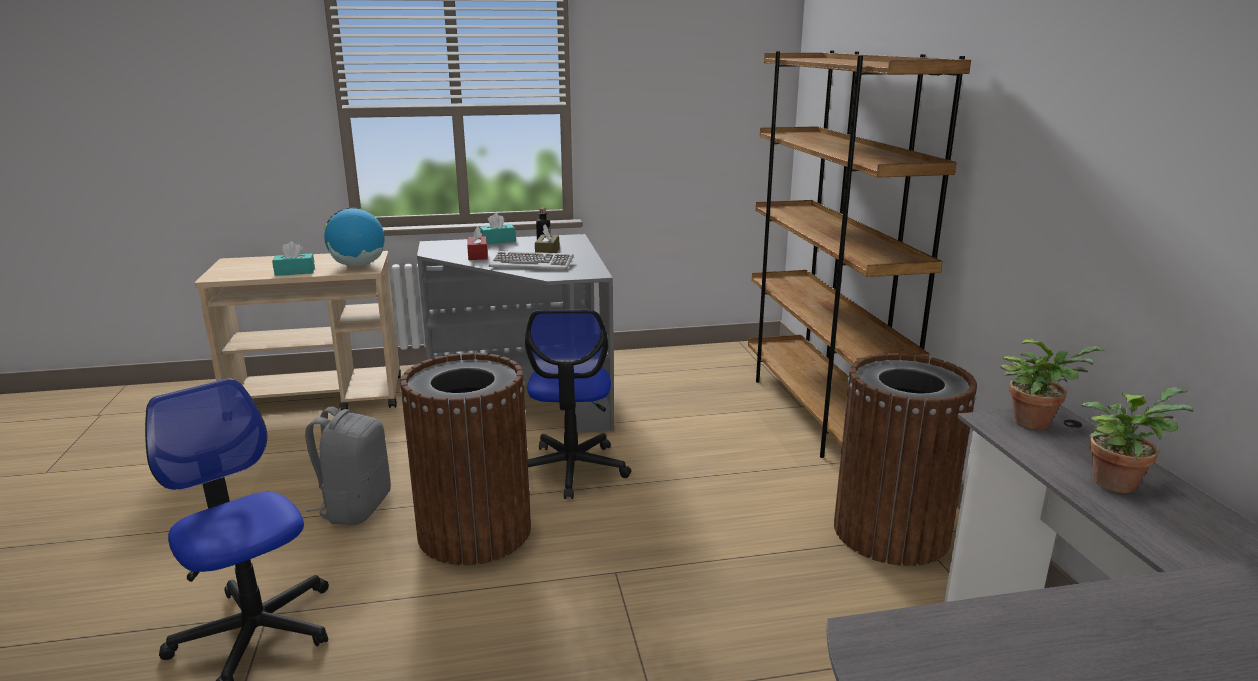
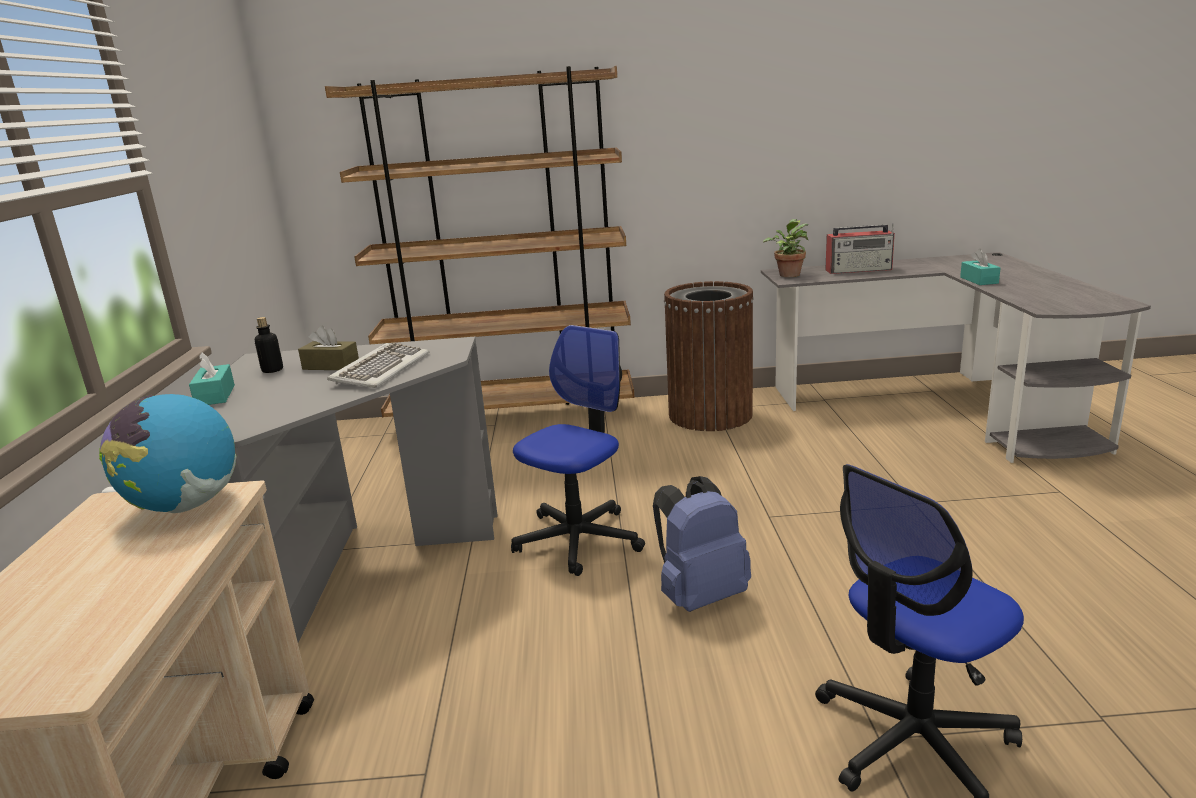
camera: 80 degrees left, 0 degrees up
(295, 272) = (155, 568): turquoise tissue box -> turquoise tissue box (979, 280)
(355, 507) = (634, 701): grey backpack -> none
(475, 531) = (700, 595): brown trash can -> blue backpack
(477, 255) = (292, 401): red tissue box -> none
(571, 469) = (578, 540): office chair -> office chair turned 60 degrees counterclockwise
(1116, 481) = (859, 270): potted plant -> radio

